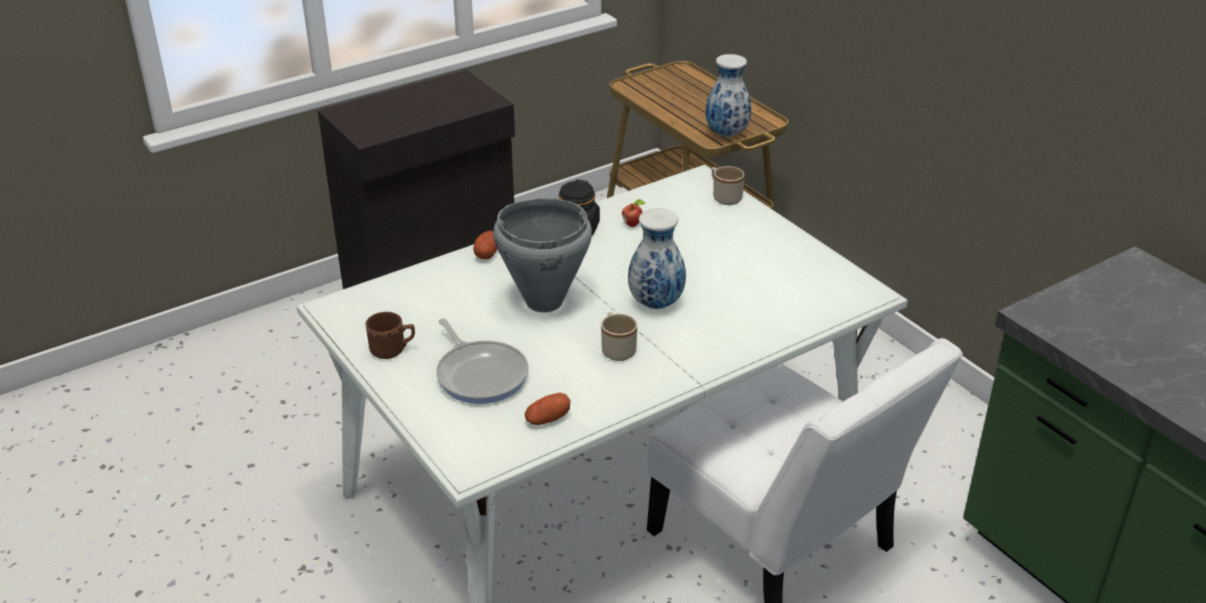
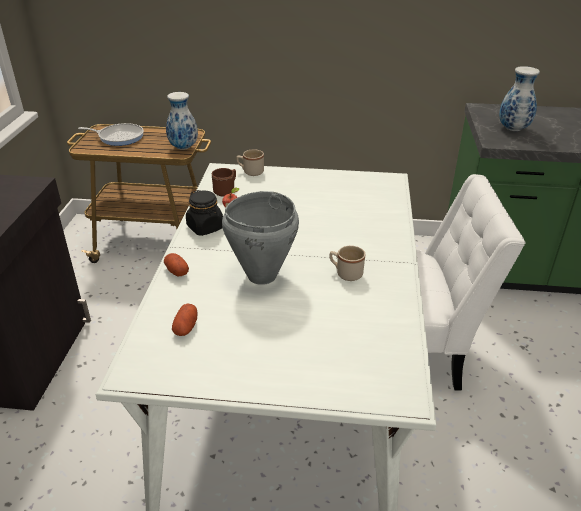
camera: 50 degrees left, 0 degrees up
(393, 350) = (227, 368): brown mug -> brown mug (226, 190)
(480, 374) = (306, 340): frying pan -> frying pan (119, 137)
(548, 419) = (387, 335): potato -> potato (186, 327)
(655, 303) = (317, 239): vase -> vase (512, 129)

